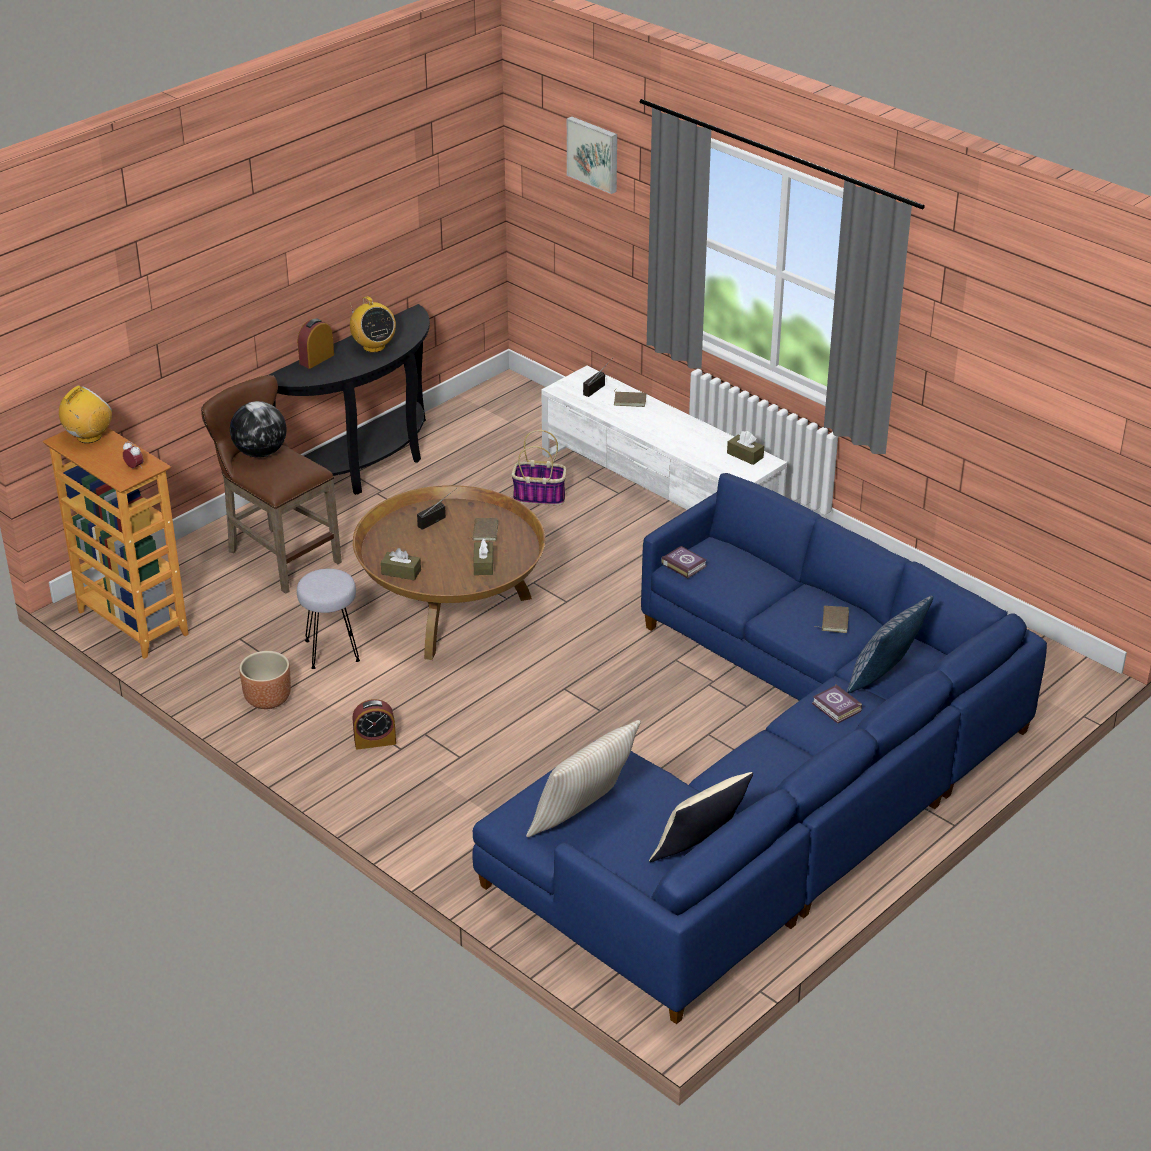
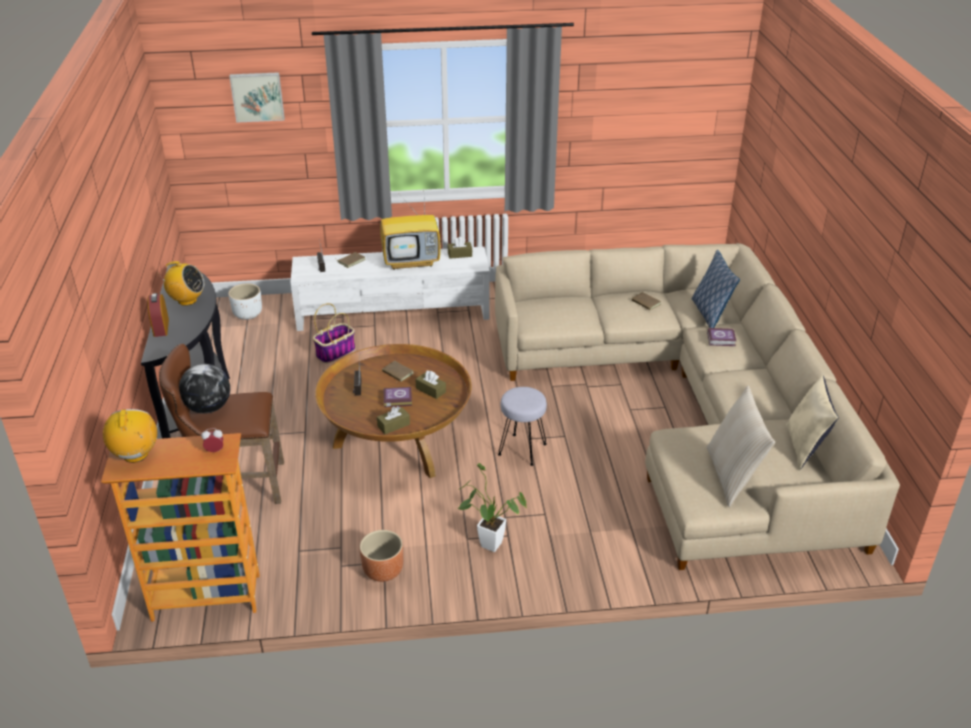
camera: 50 degrees left, 0 degrees up
(331, 651) = (369, 514): grey stool -> grey stool (522, 450)
(375, 741) = (487, 543): alarm clock -> potted plant
(527, 412) = (248, 314): none -> white planter
(683, 564) = (531, 322): book -> book (397, 399)
(685, 435) = (412, 261): none -> television
(768, 781) = (692, 410): blue sofa -> beige sofa

